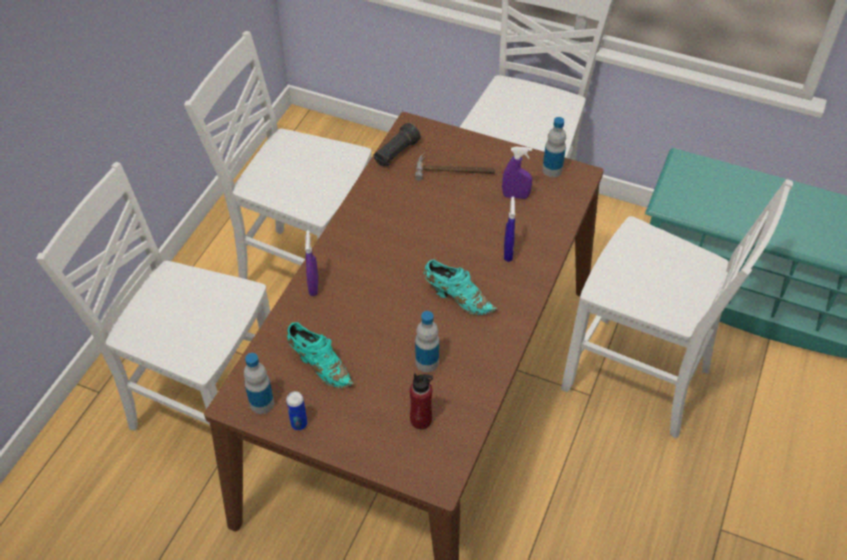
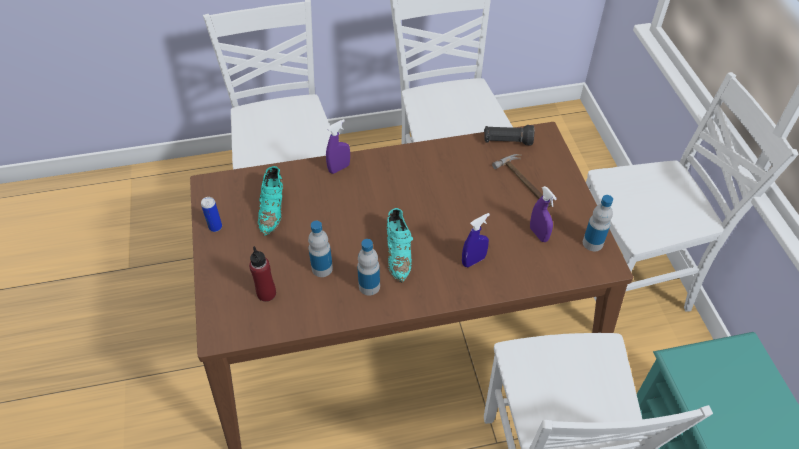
camera: 55 degrees right, 0 degrees up
(262, 403) = (219, 199): bottle -> bottle (369, 286)

